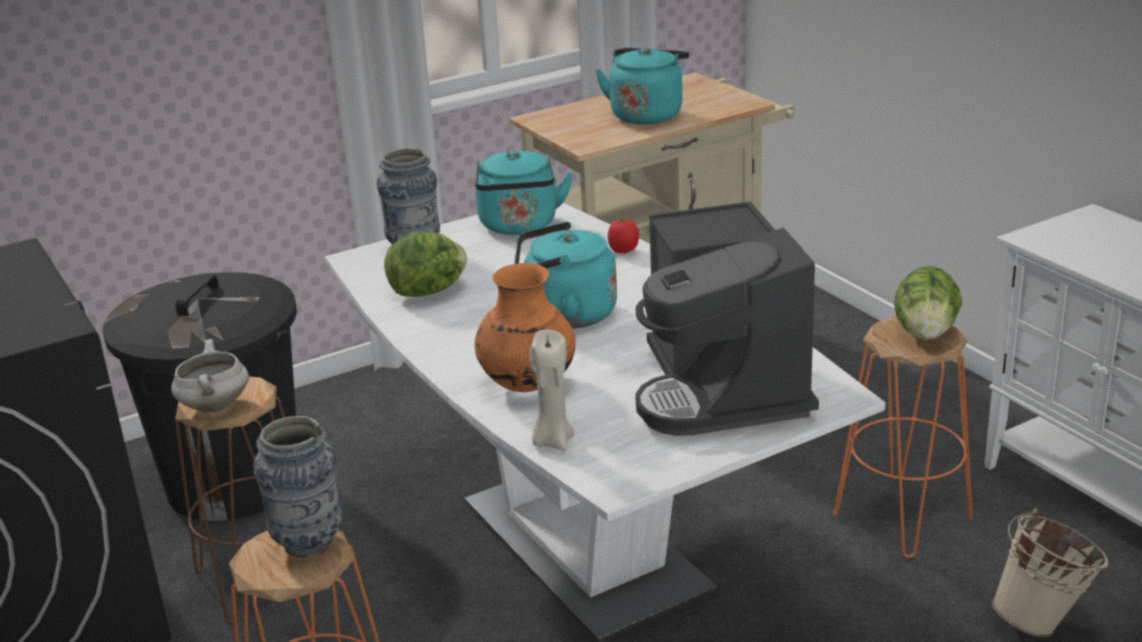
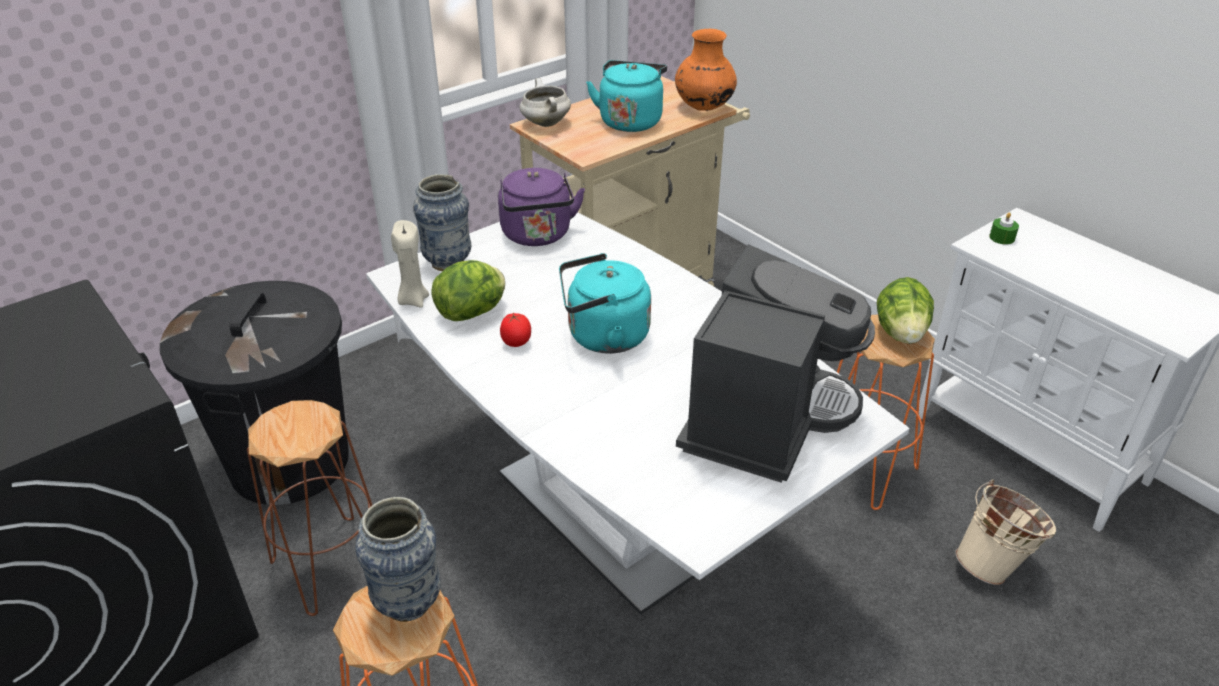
camera: 10 degrees left, 10 degrees up
(214, 405) = (284, 438): white cooking pot -> white cooking pot (545, 123)
(519, 226) = (538, 236): turquoise kettle -> purple kettle
(527, 384) = (588, 419): orange vase -> orange vase (703, 107)
(552, 440) = (628, 487): beige candle -> beige candle (413, 300)
(624, 251) = (637, 262): tomato -> tomato (516, 343)
(722, 388) = (764, 418): coffee machine -> coffee machine turned 135 degrees counterclockwise
(1061, 231) = (1002, 238): none -> green candle

